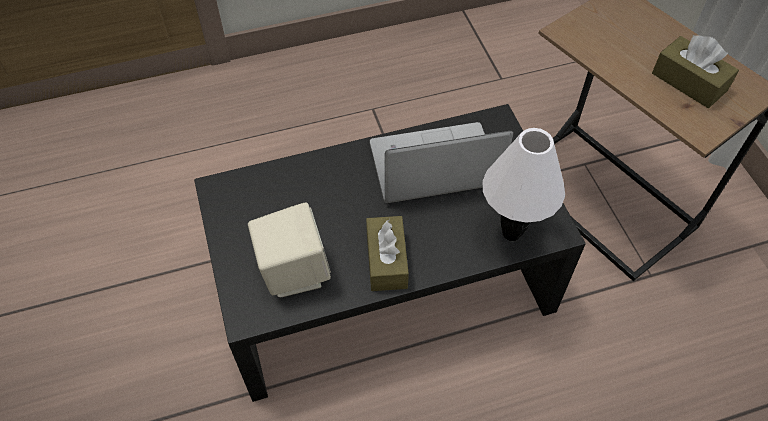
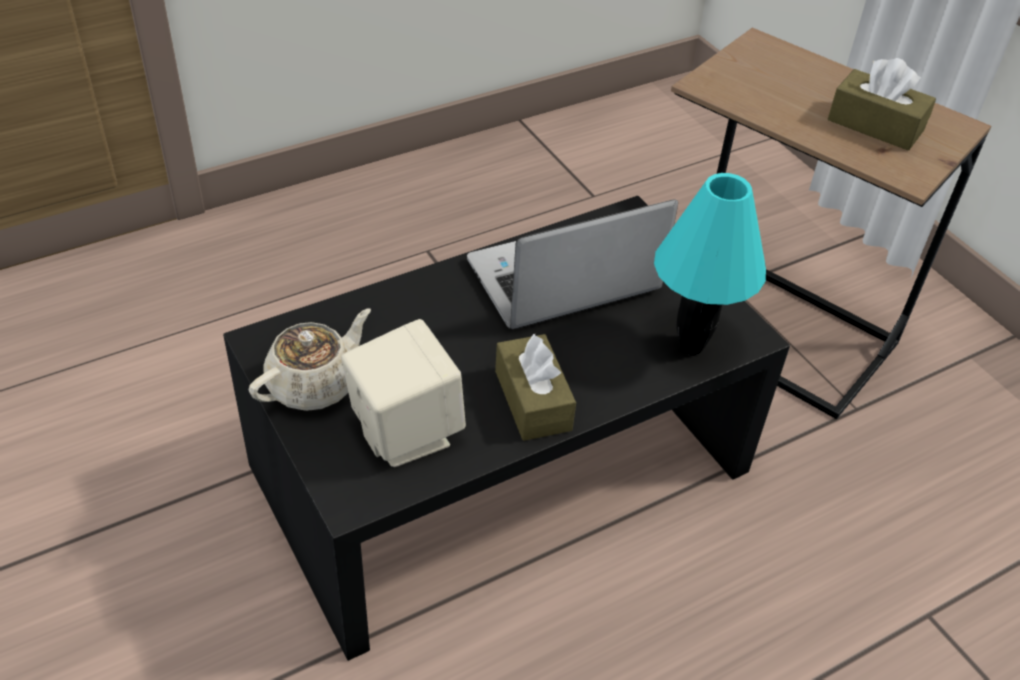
camera: 15 degrees left, 10 degrees down
(243, 226) = (314, 384): none -> beige teapot
(511, 233) = (691, 345): white table lamp -> turquoise table lamp

